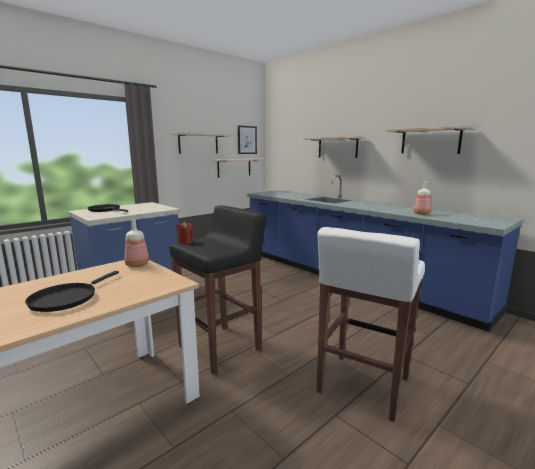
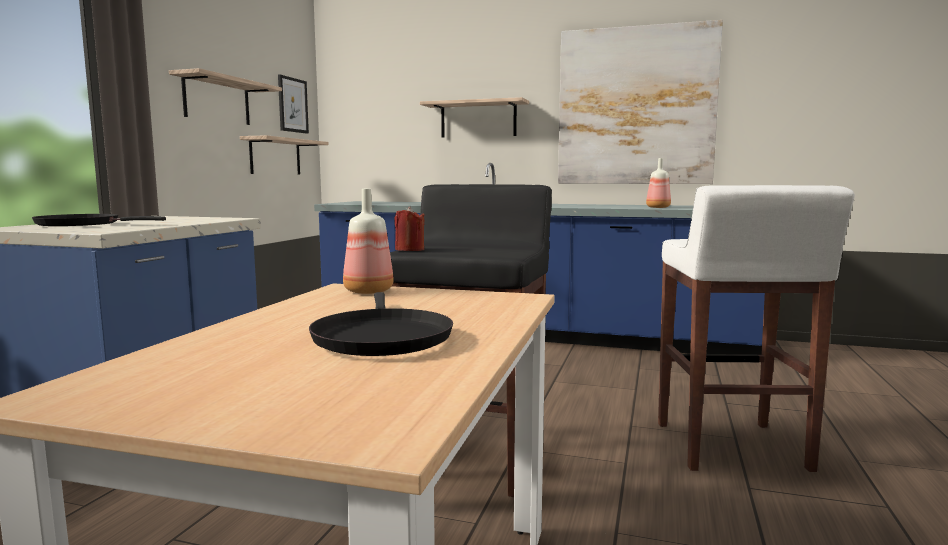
camera: 30 degrees left, 5 degrees down
(430, 141) = (635, 106): shelf -> picture

